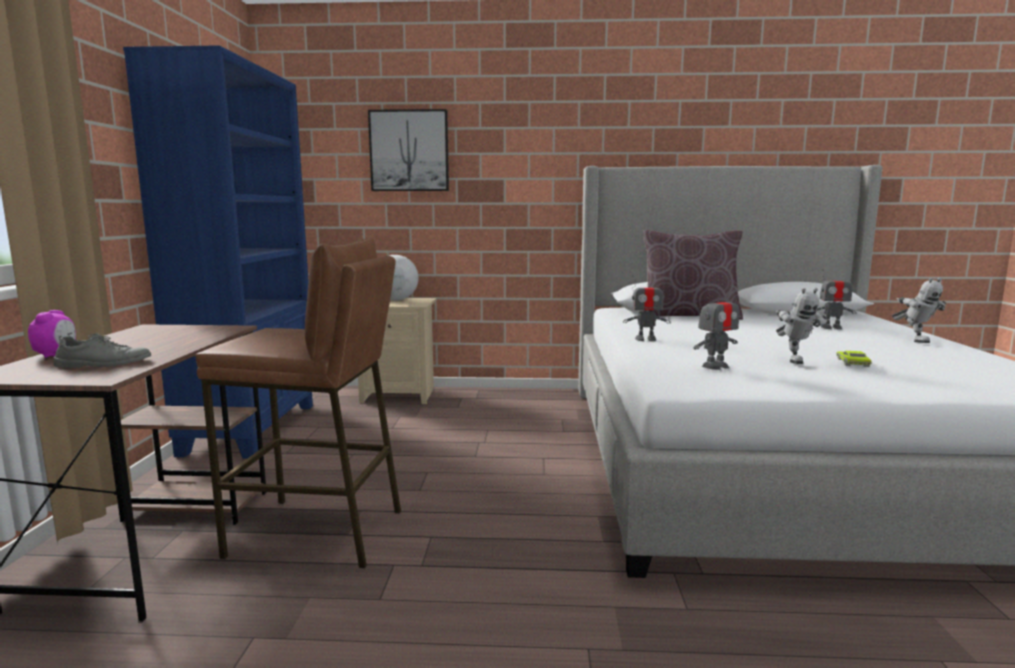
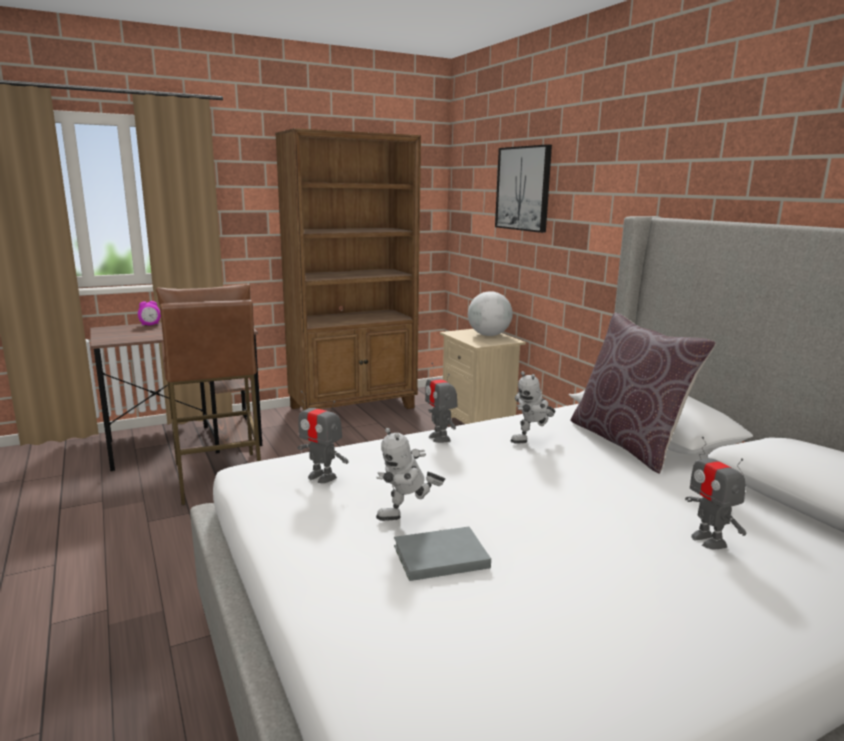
camera: 60 degrees right, 5 degrees up
(103, 364) = (134, 334): grey shoe -> none
(253, 428) = (354, 407): blue bookcase -> brown bookcase
(852, 363) = (438, 556): green toy car -> grey book
(915, 340) = (703, 618): toy robot -> toy robot (532, 441)

